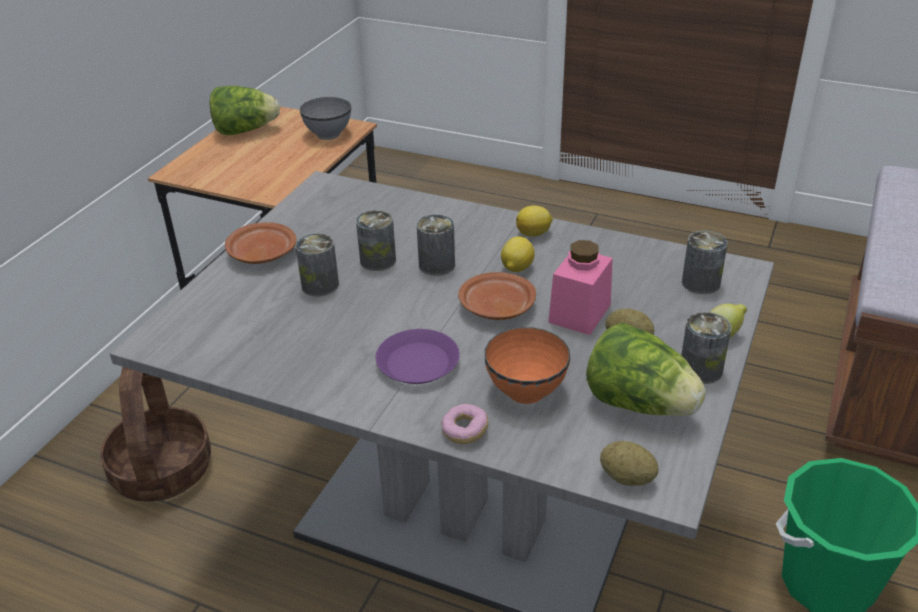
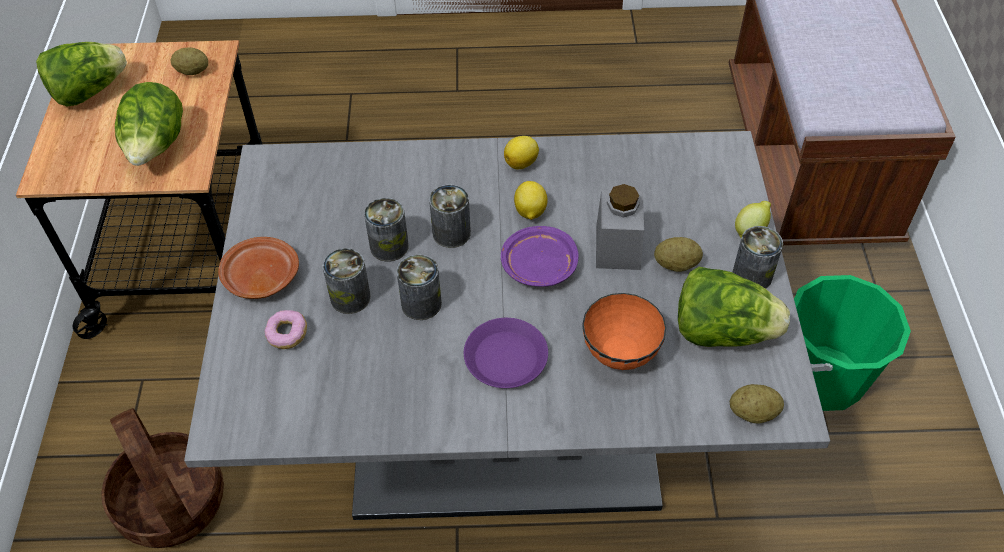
camera: 25 degrees left, 15 degrees up
(266, 173) = (157, 147): none -> lettuce
(327, 134) = (192, 71): grey bowl -> potato
(465, 431) = (594, 418): donut -> donut (287, 335)
(496, 307) = (538, 266): brown plate -> purple plate
(579, 313) = (617, 247): pink jar -> grey jar
(700, 283) = (702, 176): can -> can (421, 303)

